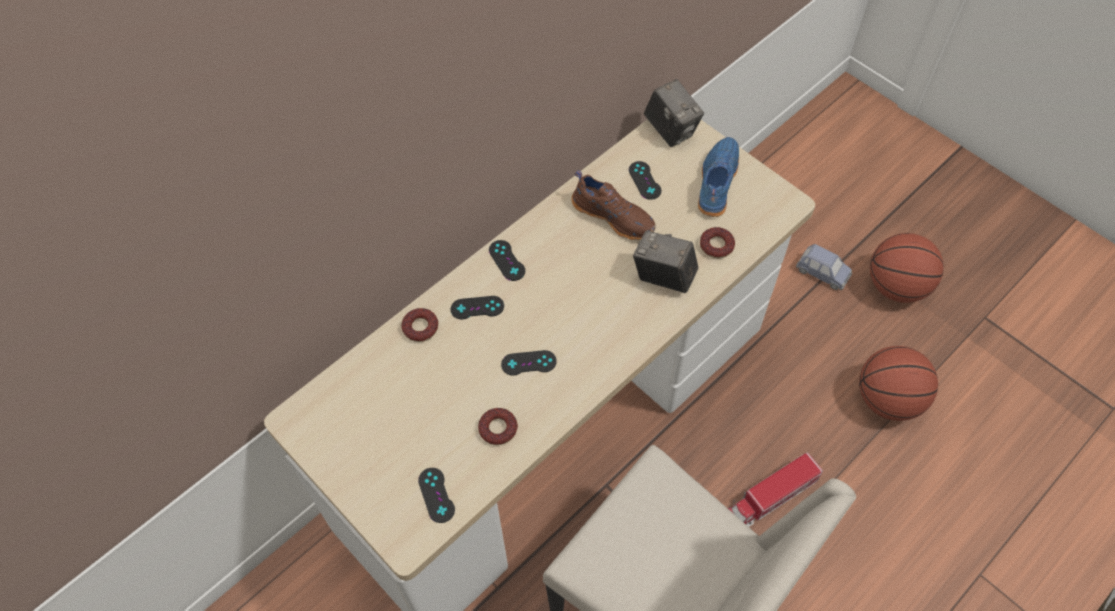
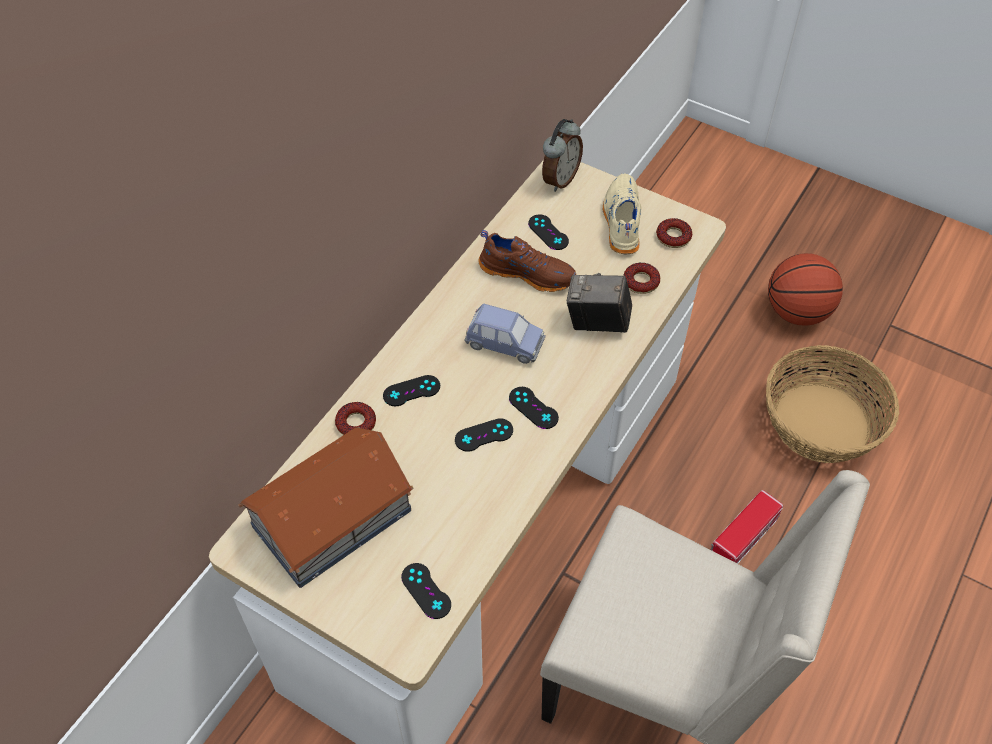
camera: 15 degrees left, 5 degrees down
(377, 410) = (334, 518): none -> toy house
(498, 429) = (472, 508): donut -> donut (673, 237)
(507, 260) = (428, 337): black game controller -> black game controller (533, 408)
(671, 130) = (559, 179): camera -> alarm clock
(715, 182) = (620, 221): blue shoe -> beige shoe
(822, 273) = (721, 314): blue toy car -> blue toy car (505, 344)
(887, 399) = (822, 423): basketball -> basket

